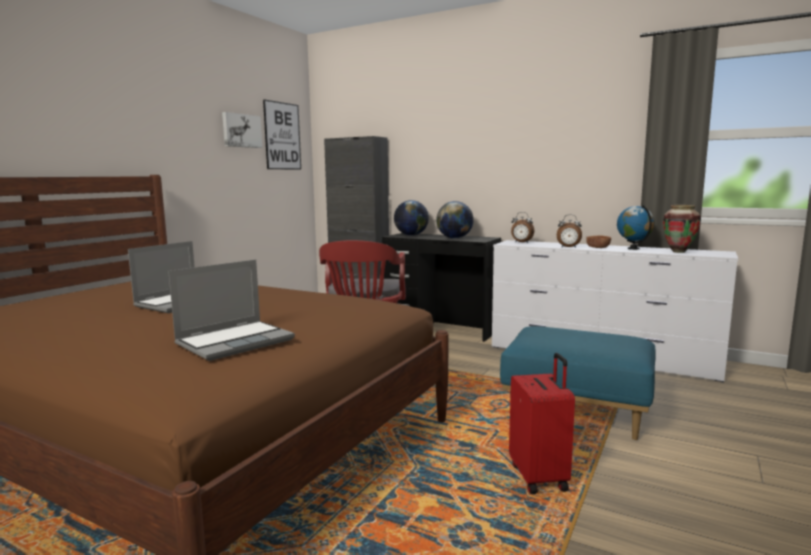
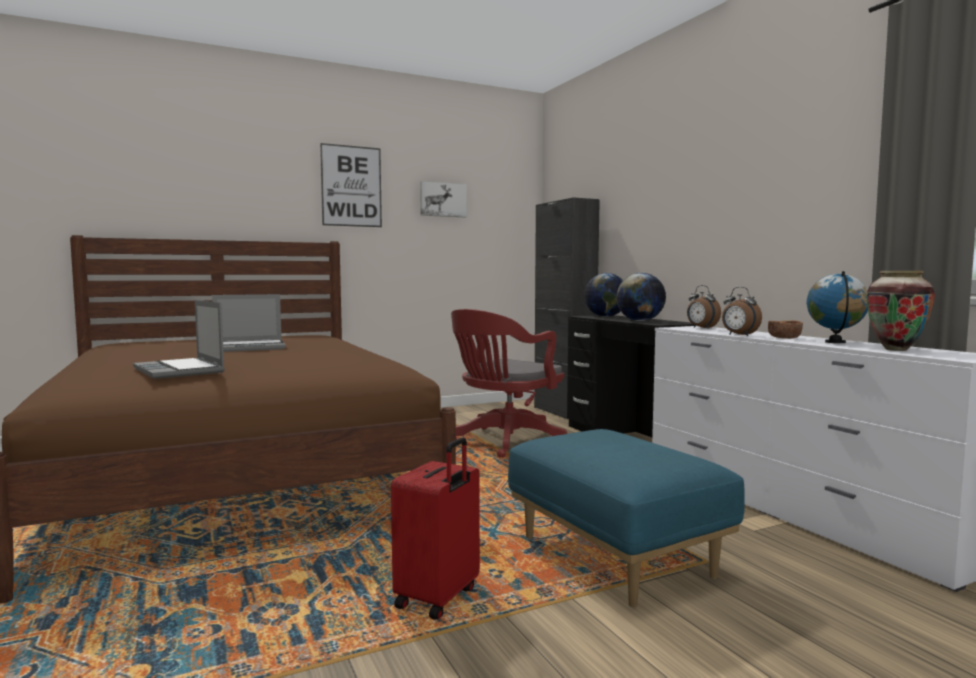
camera: 35 degrees right, 5 degrees down
(236, 341) = (180, 370): laptop -> laptop turned 60 degrees clockwise
(282, 136) = (498, 204): picture -> picture (351, 186)

